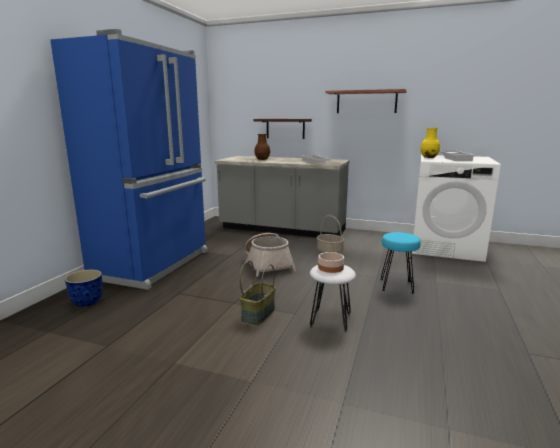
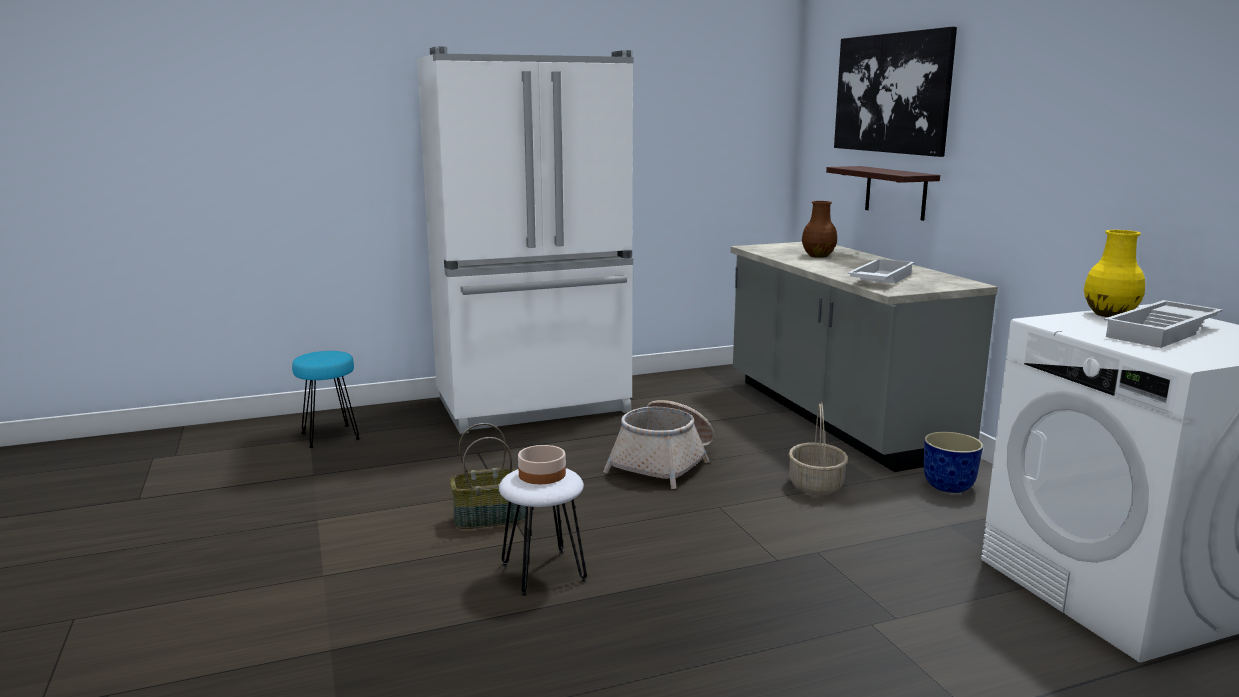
camera: 50 degrees right, 0 degrees up
(88, 302) = (389, 424): planter -> planter (949, 487)
(155, 264) = (535, 406): blue fridge -> white fridge
(277, 85) = (892, 93): none -> picture
(366, 102) = (1046, 142): shelf -> none
(397, 286) = (771, 589): turquoise stool -> turquoise stool (330, 437)

